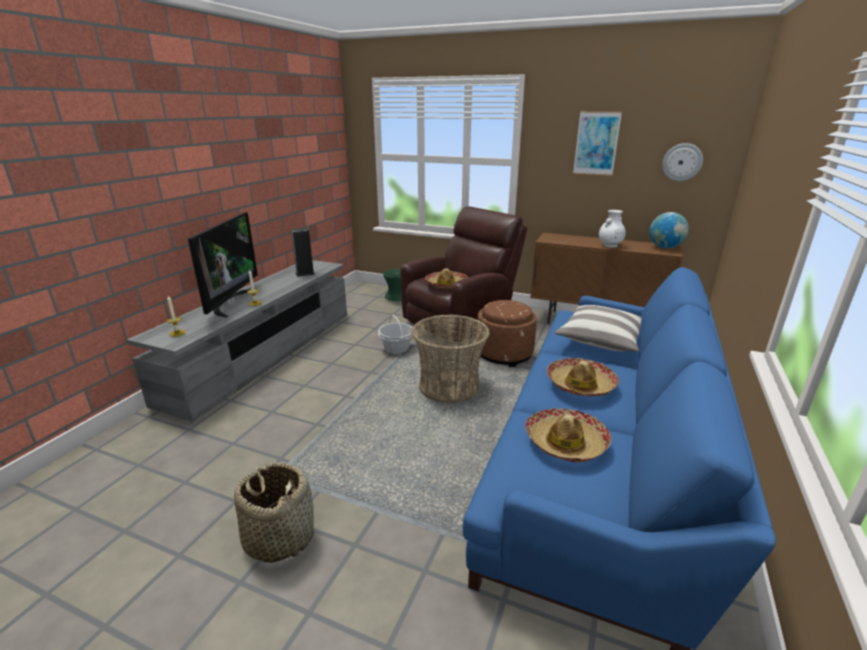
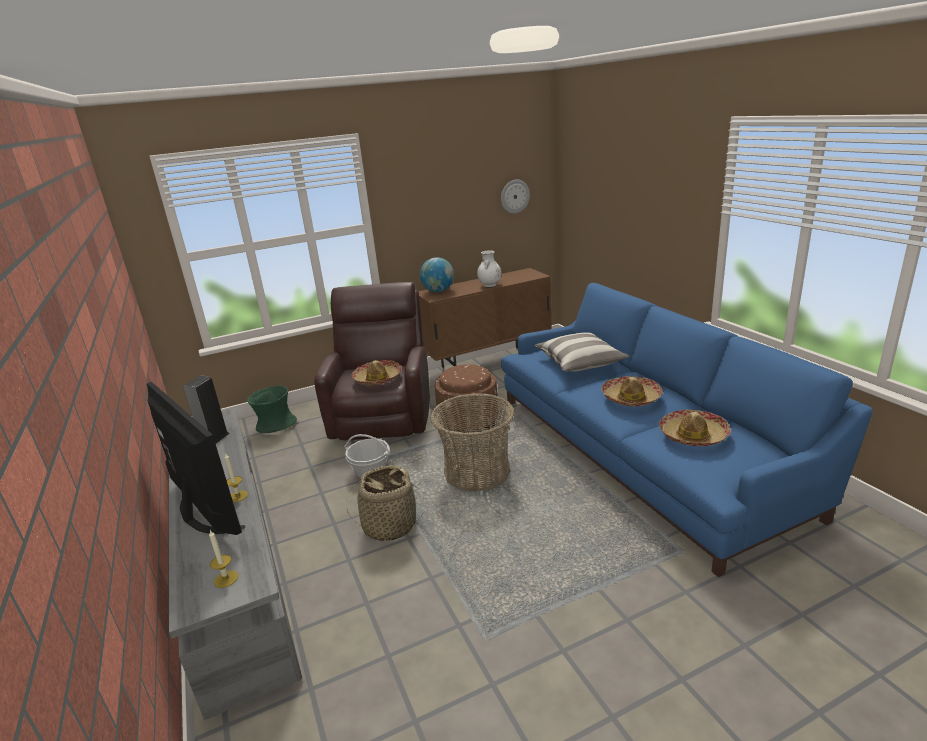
camera: 45 degrees left, 0 degrees up
(279, 537) = (576, 667): basket -> basket (389, 526)
(596, 143) = (443, 192): picture -> none
(665, 247) = (526, 273): globe -> globe (438, 291)

